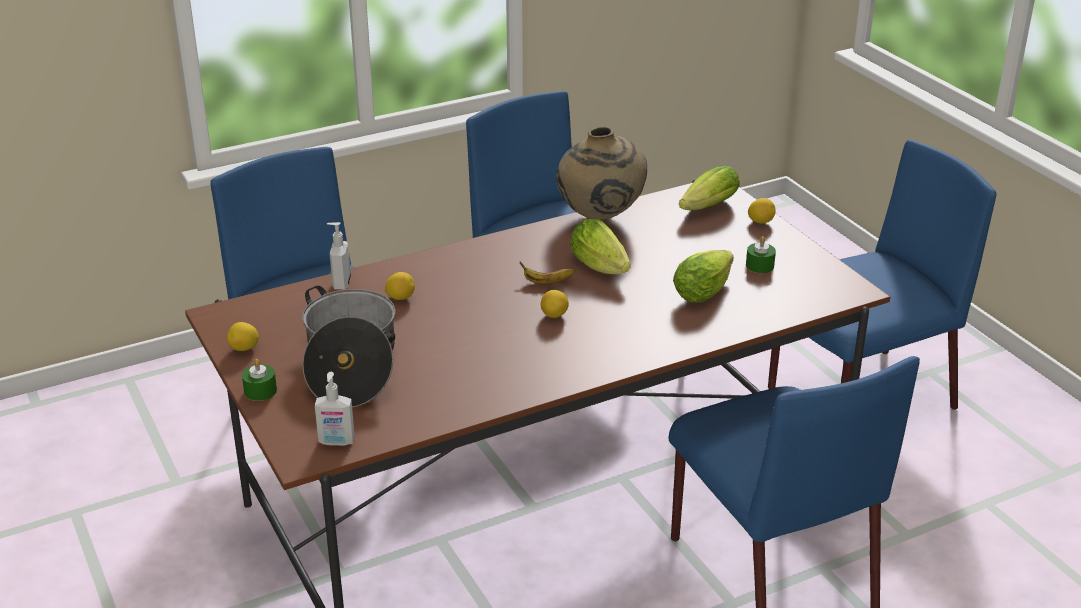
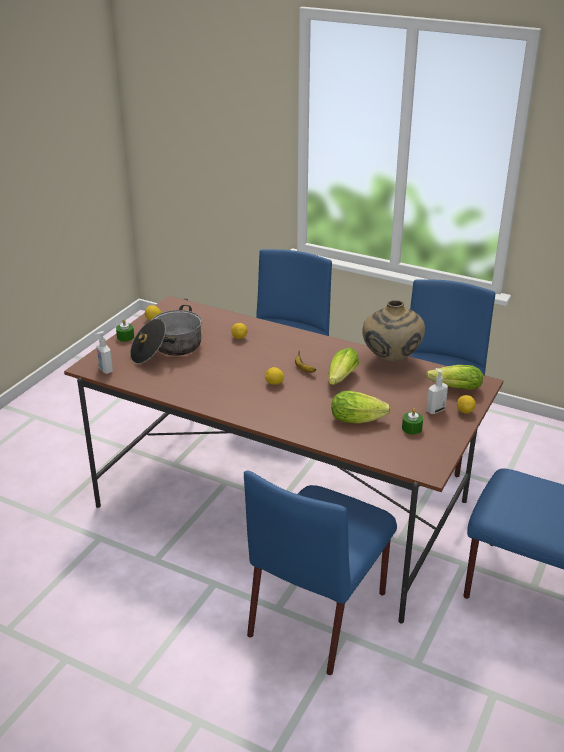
camera: 55 degrees right, 0 degrees up
(341, 284) = (233, 319): soap dispenser -> soap dispenser (435, 410)

